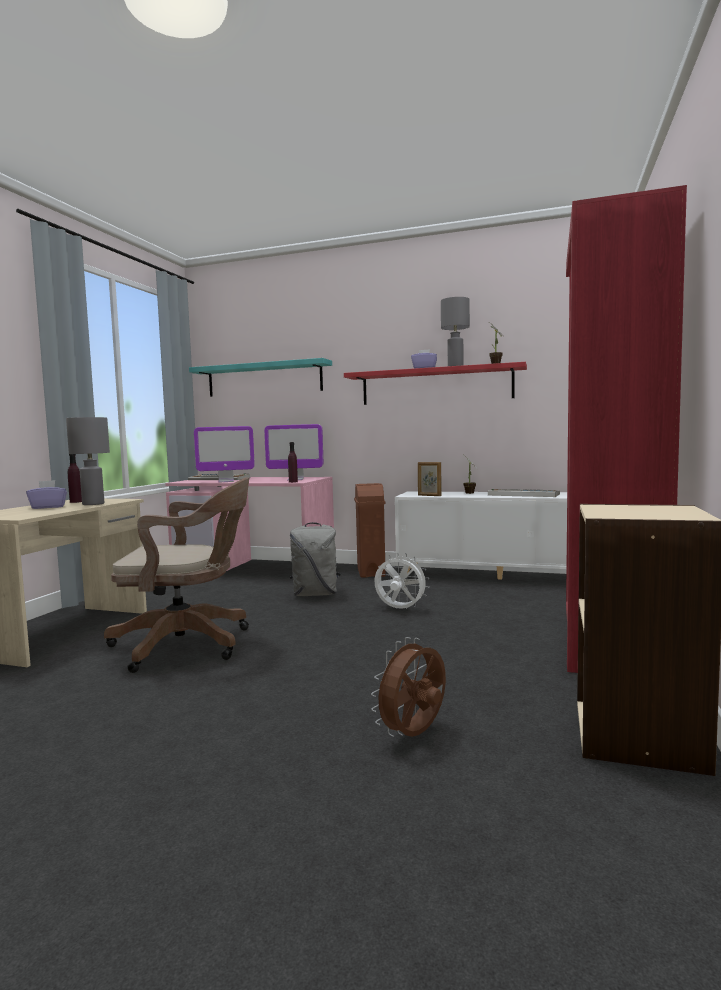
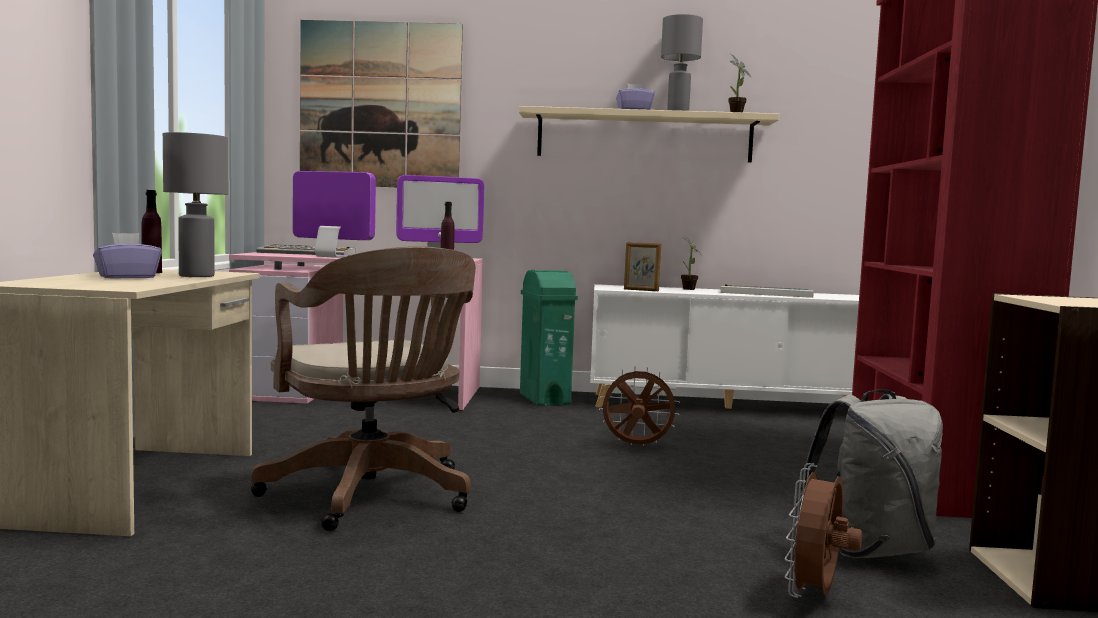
camera: 15 degrees left, 0 degrees up
(189, 644) = (373, 497): brown office chair -> brown office chair turned 75 degrees clockwise
(226, 481) = (331, 257): monitor -> monitor turned 135 degrees counterclockwise
(264, 379) = (380, 105): turquoise shelf -> picture
(316, 594) = (494, 428): grey backpack -> grey backpack (871, 550)
(371, 572) = (544, 399): brown trash can -> green trash can
(400, 610) = (636, 447): white fan -> brown fan
(436, 386) = (644, 137): red shelf -> beige shelf

